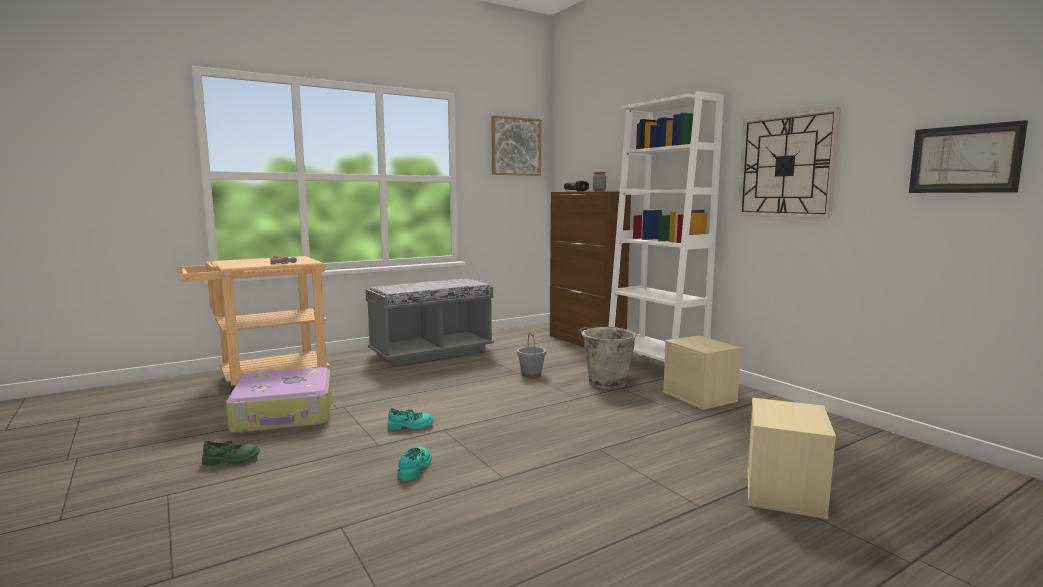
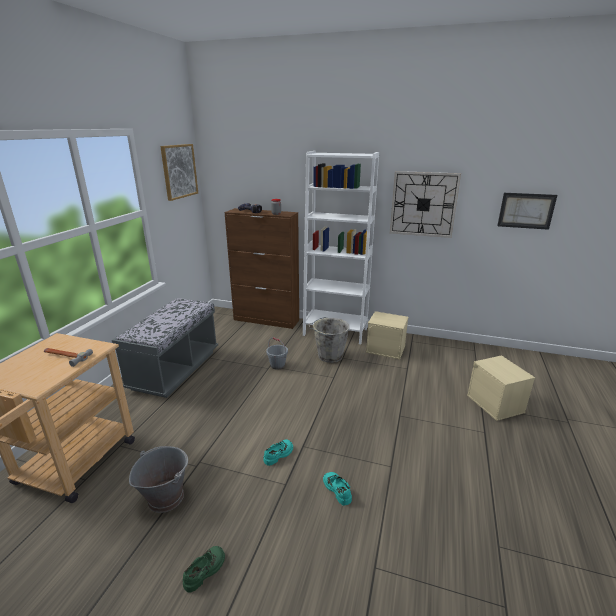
camera: 40 degrees left, 15 degrees up
(285, 415) = (165, 497): suitcase -> grey bucket

